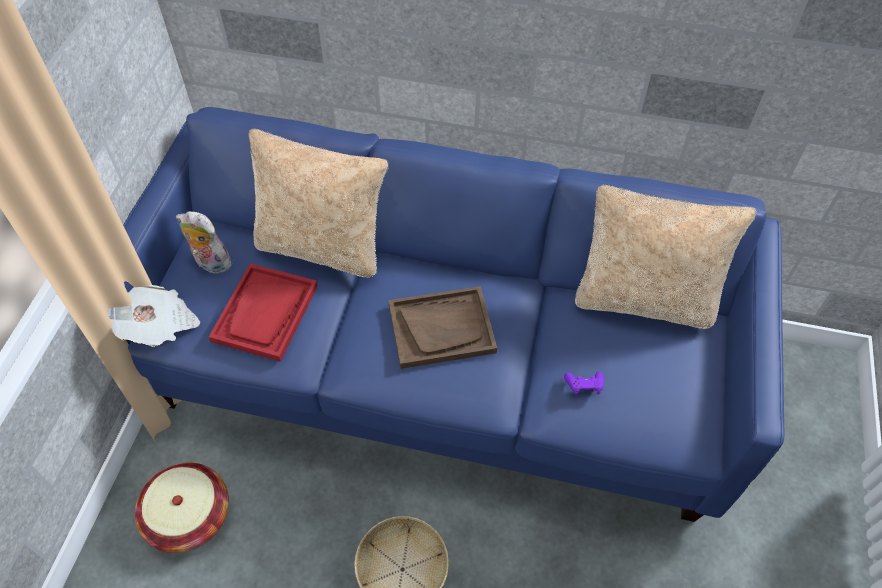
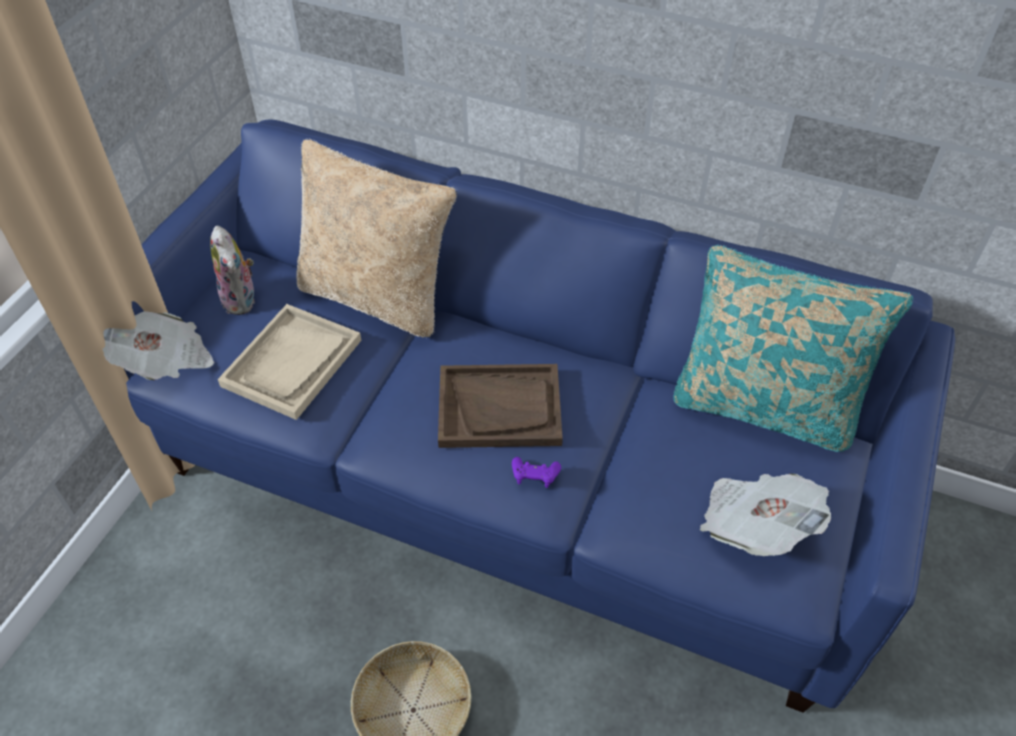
camera: 10 degrees right, 5 degrees down
(189, 516) = (171, 603): basket -> none
(210, 264) = (242, 300): plush toy -> plush toy turned 150 degrees counterclockwise
(265, 313) = (292, 363): red tray -> beige tray
(584, 386) = (665, 501): purple game controller -> purple game controller (534, 477)
(644, 303) = (764, 411): beige pillow -> turquoise pillow
(654, 396) = (755, 525): none -> newspaper

